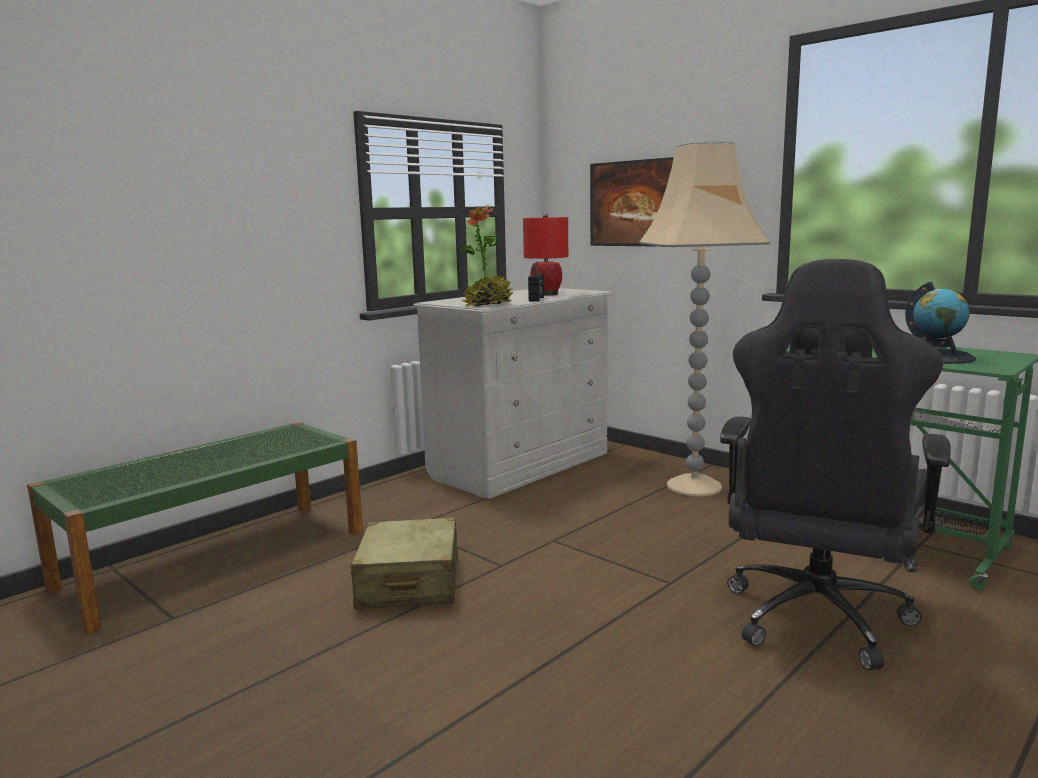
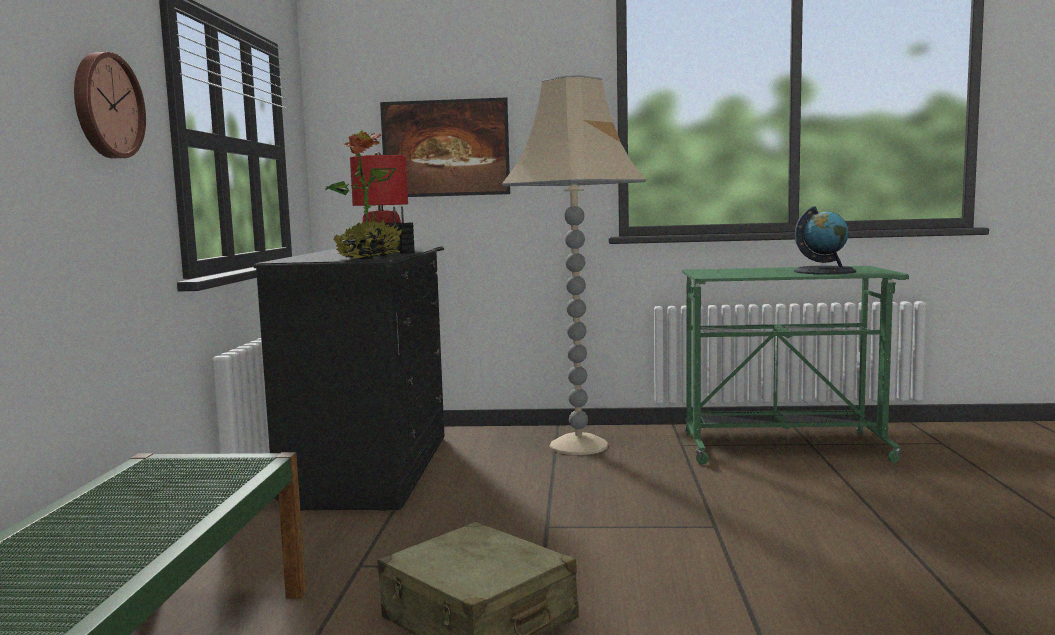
camera: 40 degrees left, 5 degrees down
(289, 203) = (105, 106): none -> wall clock
(522, 466) = (373, 469): white dresser -> black dresser
(816, 612) = (848, 510): black office chair -> none

